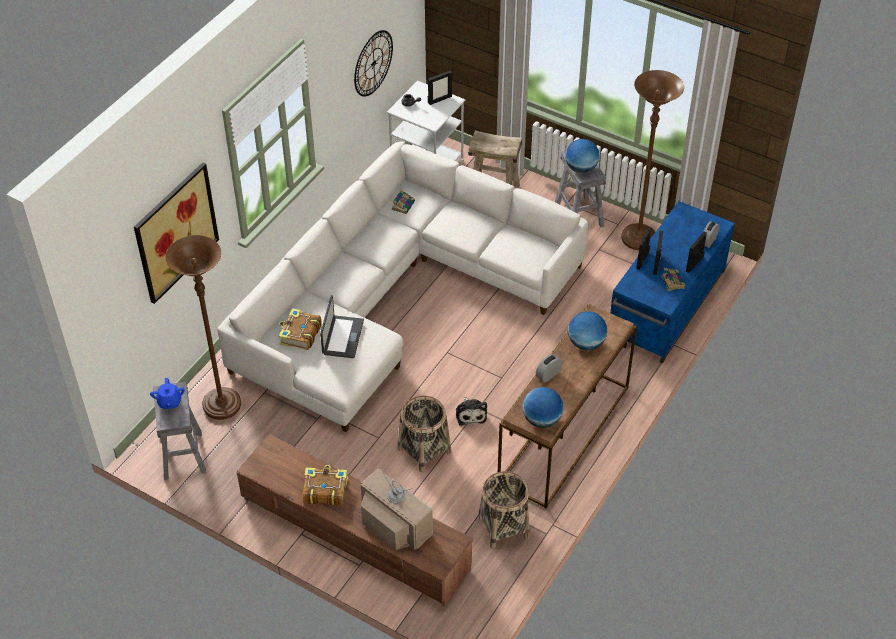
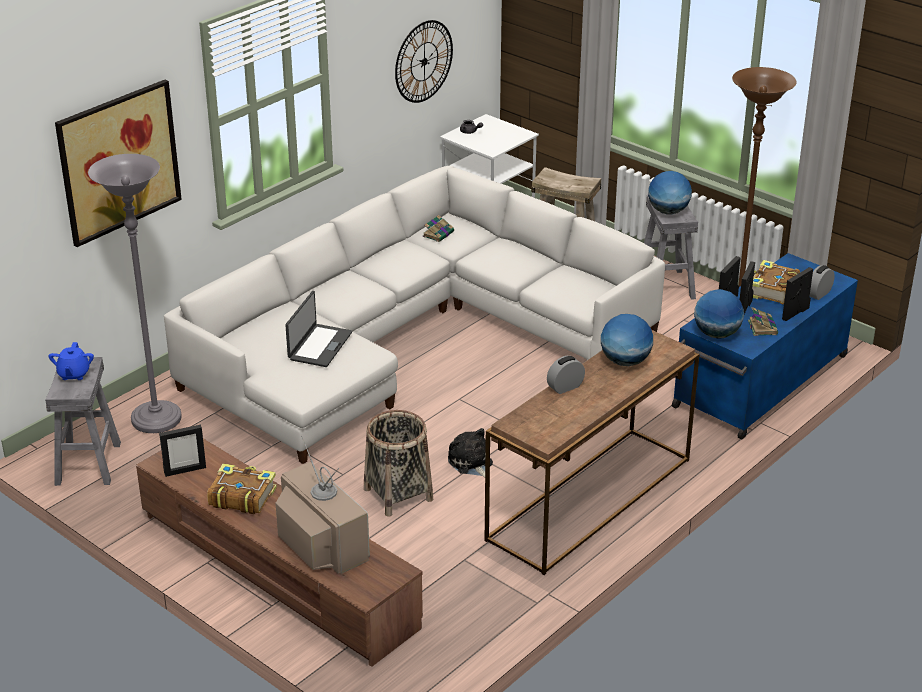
camera: 10 degrees right, 15 degrees down
(222, 405) = (156, 420): brown floor lamp -> grey floor lamp
(300, 334) = (267, 338): book -> book (771, 290)
(439, 99) = (507, 131): picture frame -> picture frame (185, 470)
(470, 413) = (471, 463): plush toy -> plush toy turned 150 degrees clockwise
(503, 527) = (480, 588): basket -> none
(542, 419) = (543, 430): globe -> globe (716, 334)

